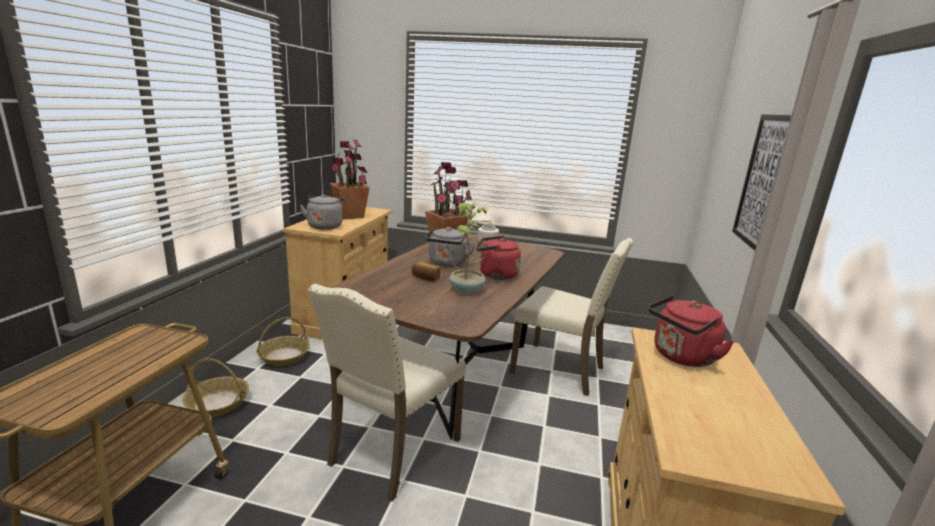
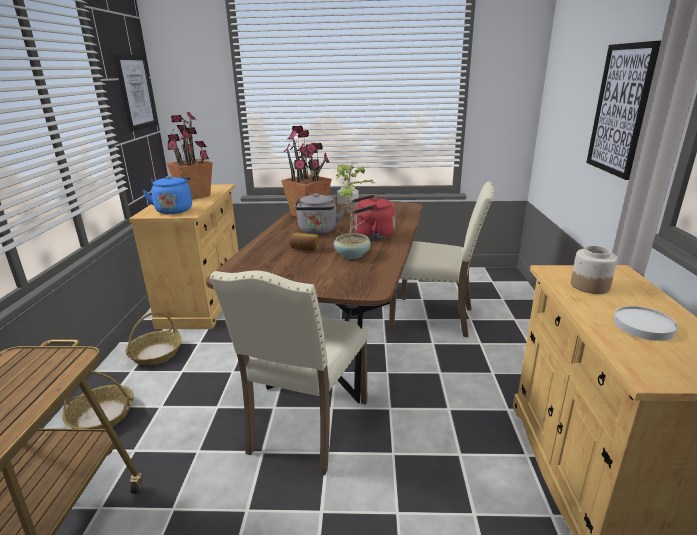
camera: 10 degrees left, 5 degrees up
(316, 118) = (136, 92): none -> picture
(325, 226) = (174, 210): grey kettle -> blue kettle
(681, 357) = (589, 286): red kettle -> jar
(714, 406) = (643, 326): none -> white plate

